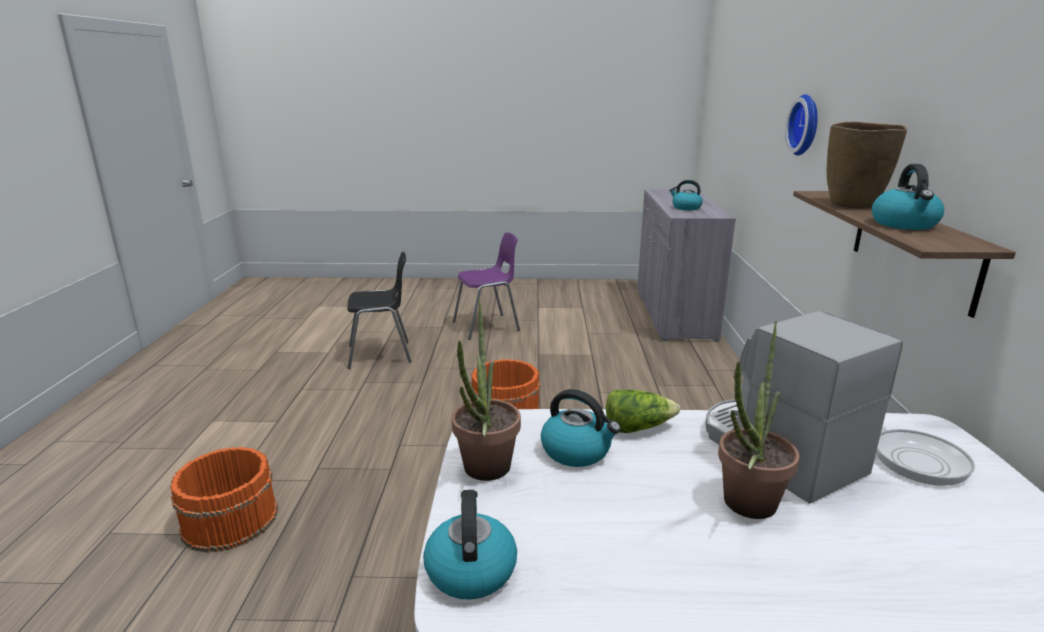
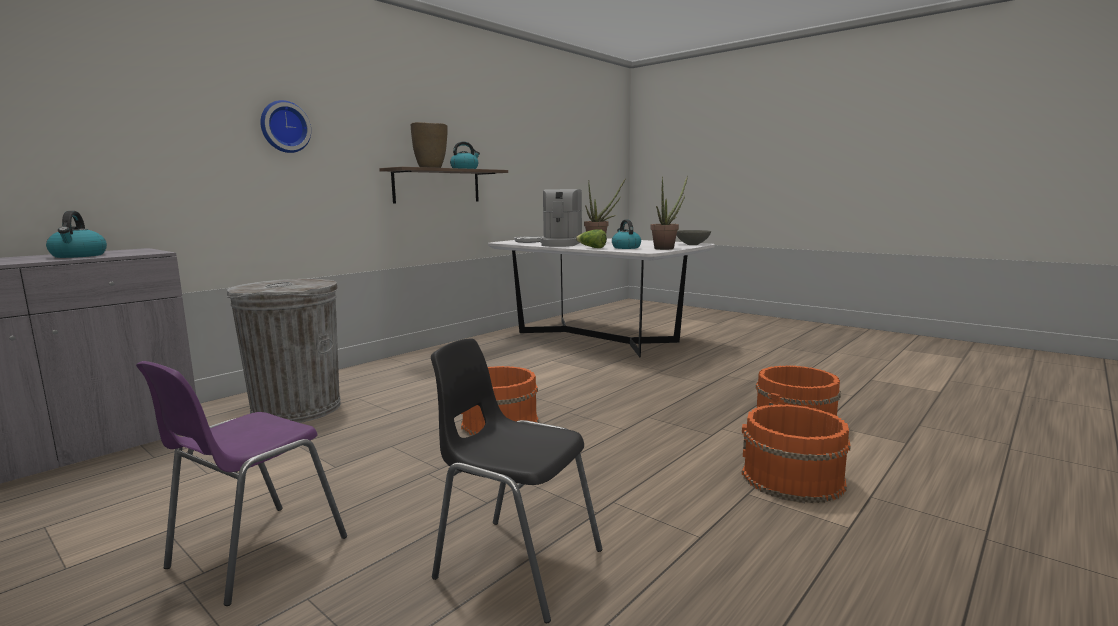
camera: 140 degrees left, 10 degrees down
(244, 444) = (792, 479): none -> orange bucket
(470, 569) = (693, 244): kettle -> grey bowl
(488, 326) = (253, 554): purple chair -> purple chair turned 75 degrees counterclockwise
(665, 369) = (297, 409): none -> grey trash can

